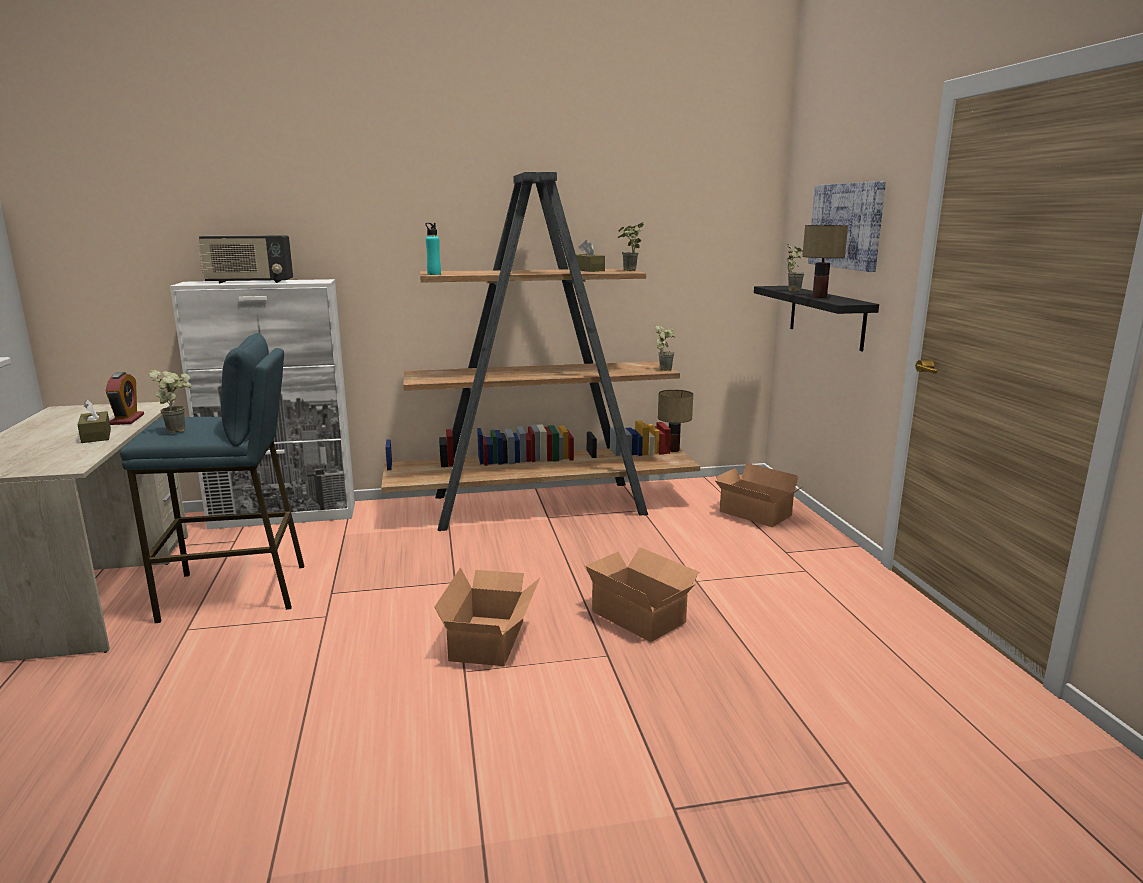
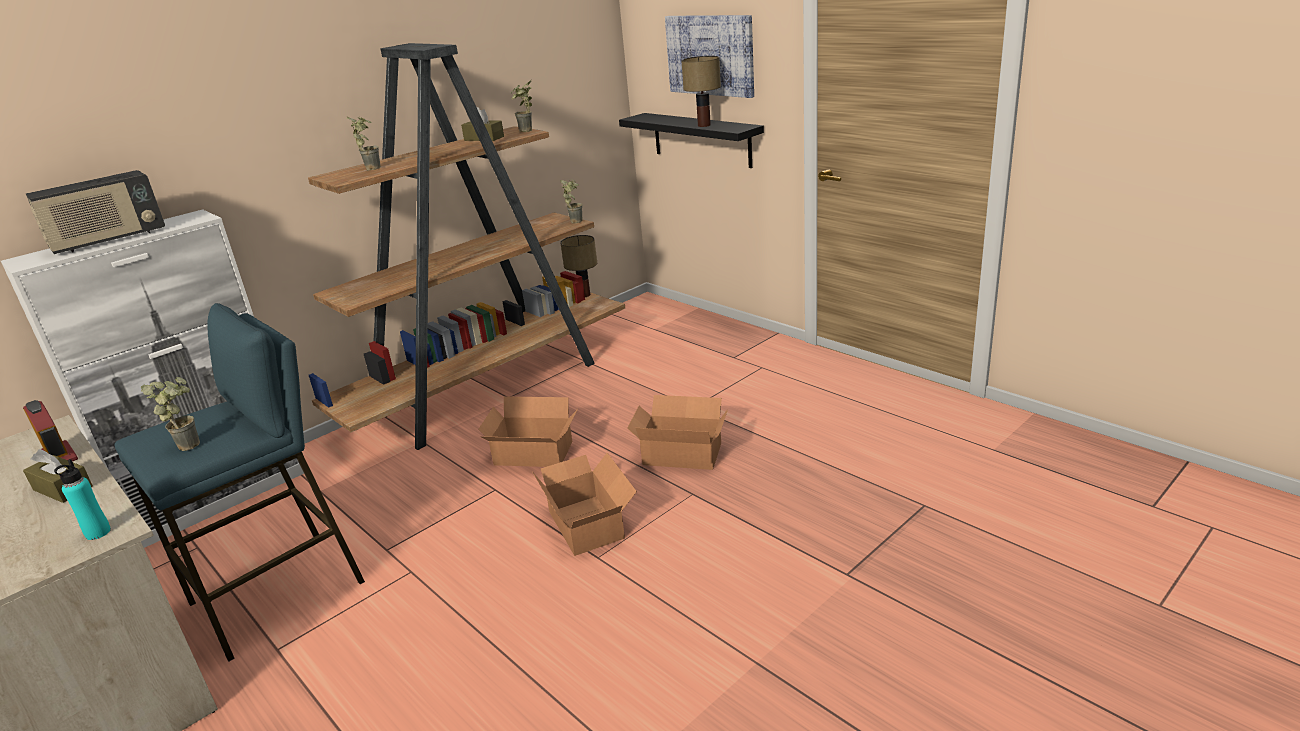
camera: 30 degrees left, 10 degrees up
(434, 274) = (344, 180): turquoise bottle -> turquoise bottle (98, 533)
(755, 515) = (680, 332): cardboard box -> cardboard box (534, 455)
(792, 290) = (664, 119): potted plant -> potted plant (371, 168)

